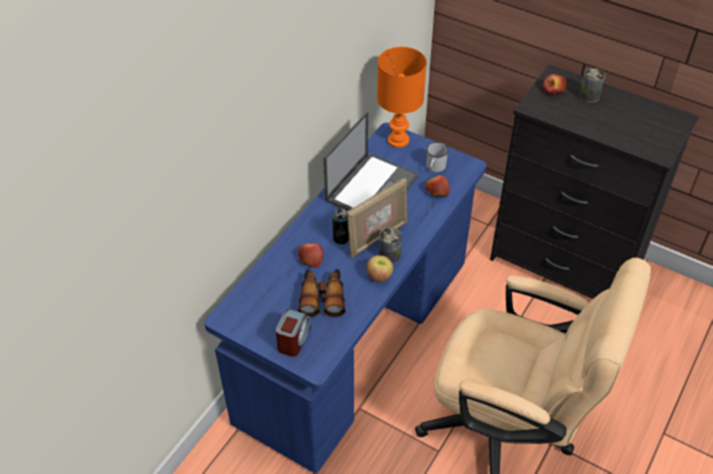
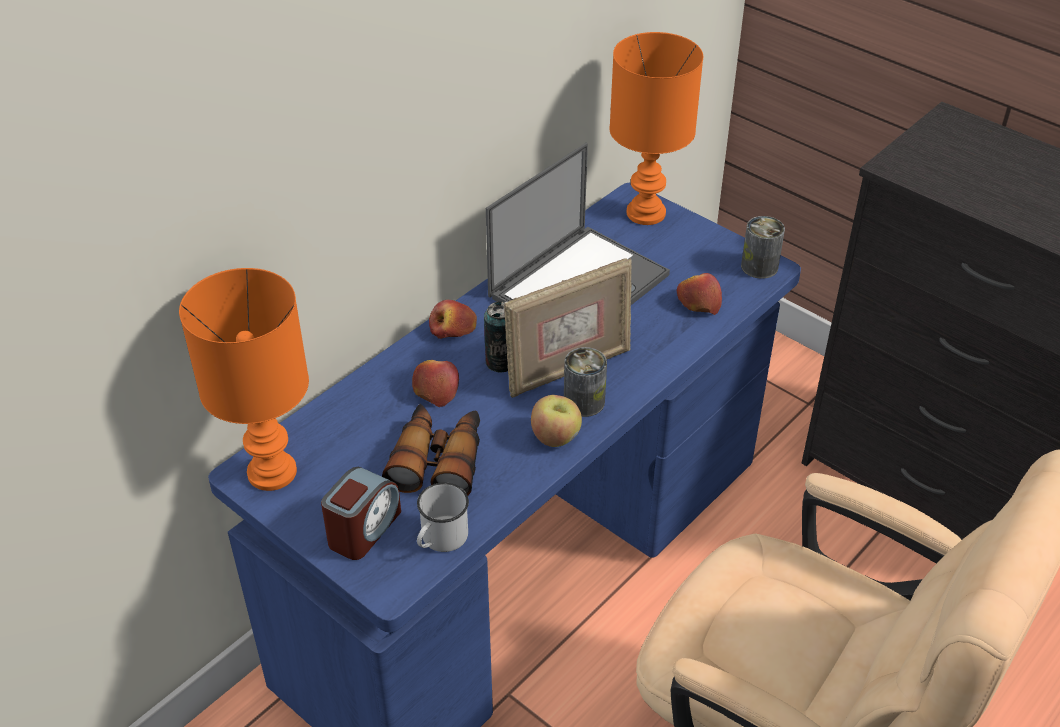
camera: 10 degrees right, 5 degrees down
(237, 317) = (271, 474): none -> orange table lamp
(434, 167) = (702, 264): white mug -> white mug (440, 540)
(554, 90) = (944, 143): apple -> apple (453, 330)
(589, 96) = (1011, 159): can -> can (759, 266)

